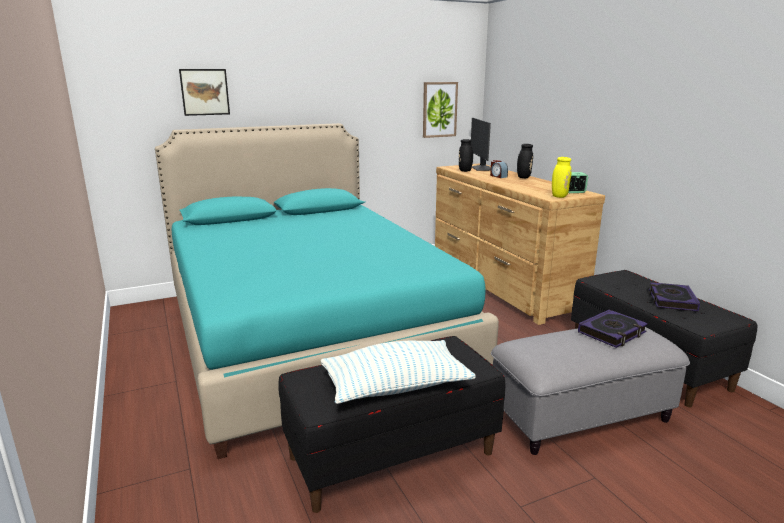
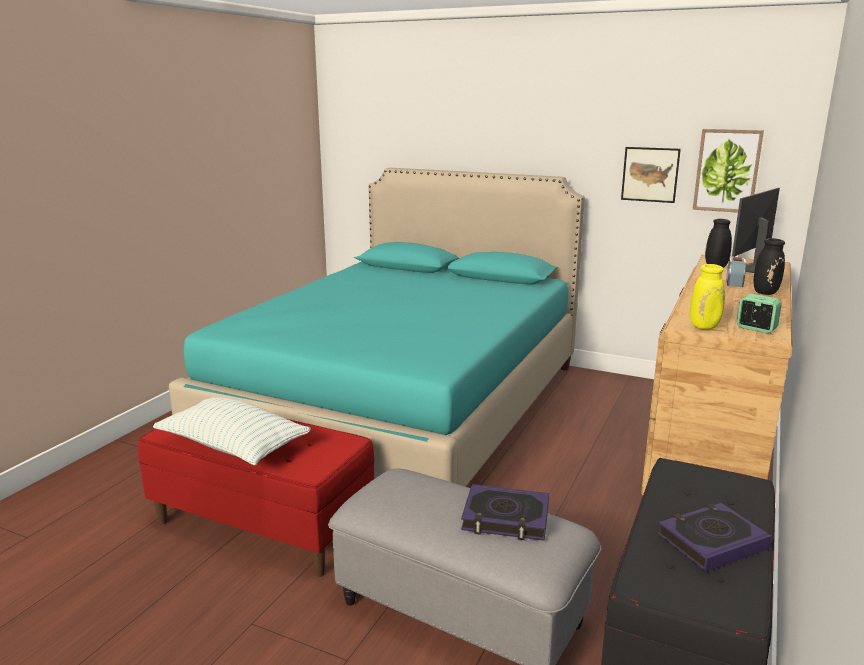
camera: 50 degrees right, 0 degrees up
(205, 92) = (424, 130): picture -> picture (650, 174)
(391, 454) = (263, 524): black bench -> red bench

